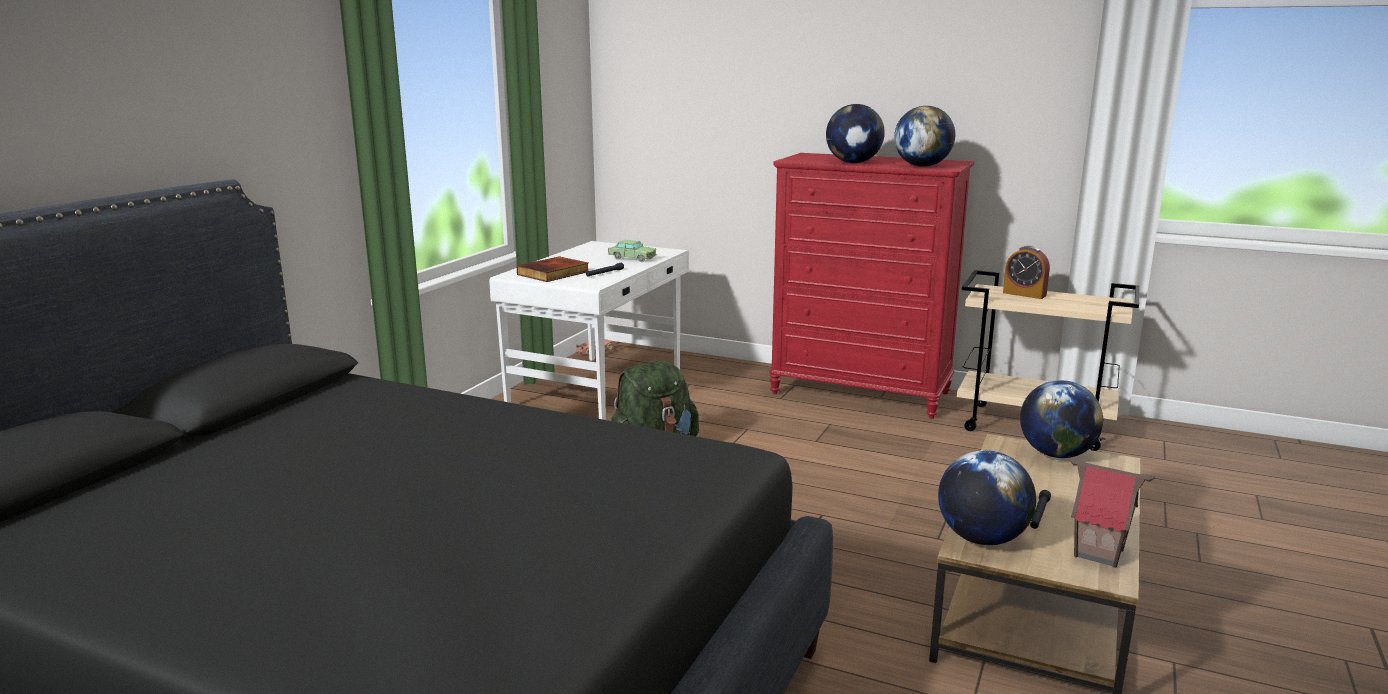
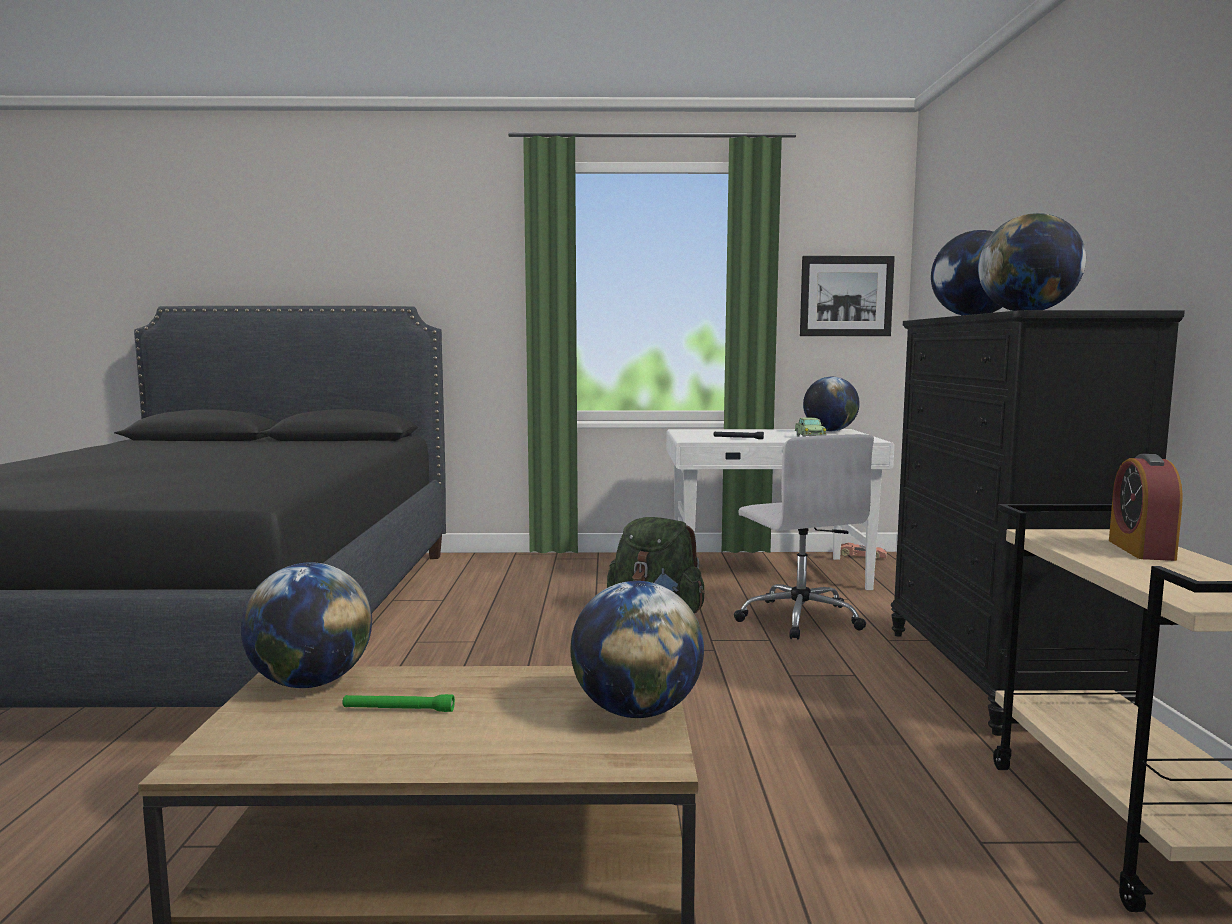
camera: 65 degrees right, 10 degrees down
(553, 273) = (709, 433): book -> none
(563, 115) = (846, 296): none -> picture
(599, 247) = (830, 431): none -> globe
(713, 409) = (799, 618): none -> white office chair
(860, 393) = (997, 677): red dresser -> black dresser
(1039, 514) = (398, 710): black flashlight -> green flashlight
(1098, 554) = (277, 752): toy house -> none

